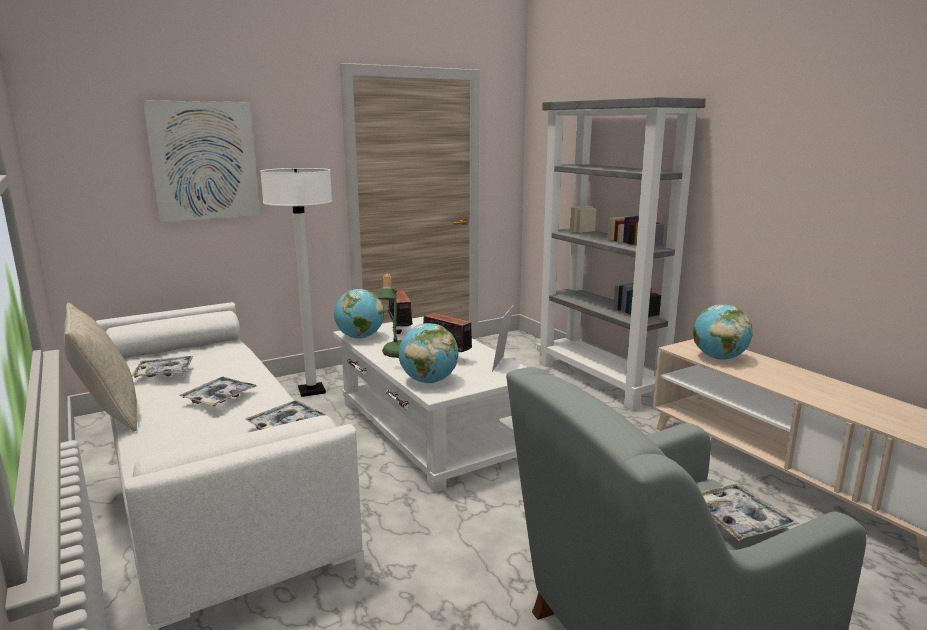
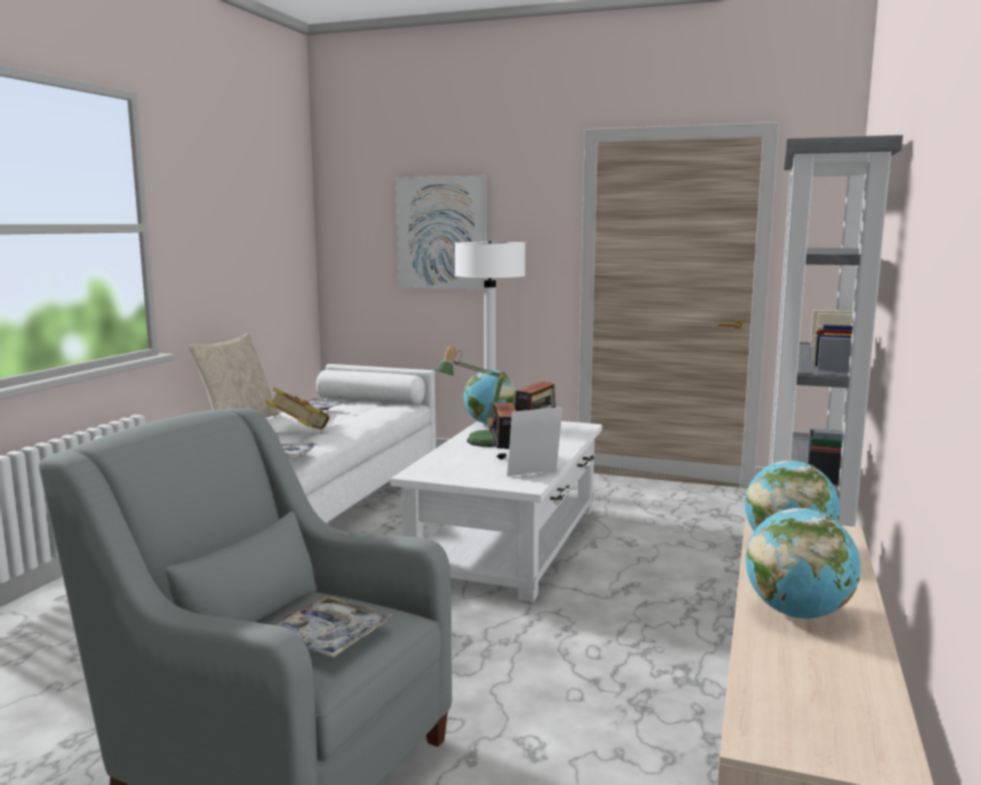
camera: 50 degrees right, 5 degrees down
(219, 397) = (299, 431): tray -> book
(429, 381) = (439, 465): globe -> globe (797, 613)

